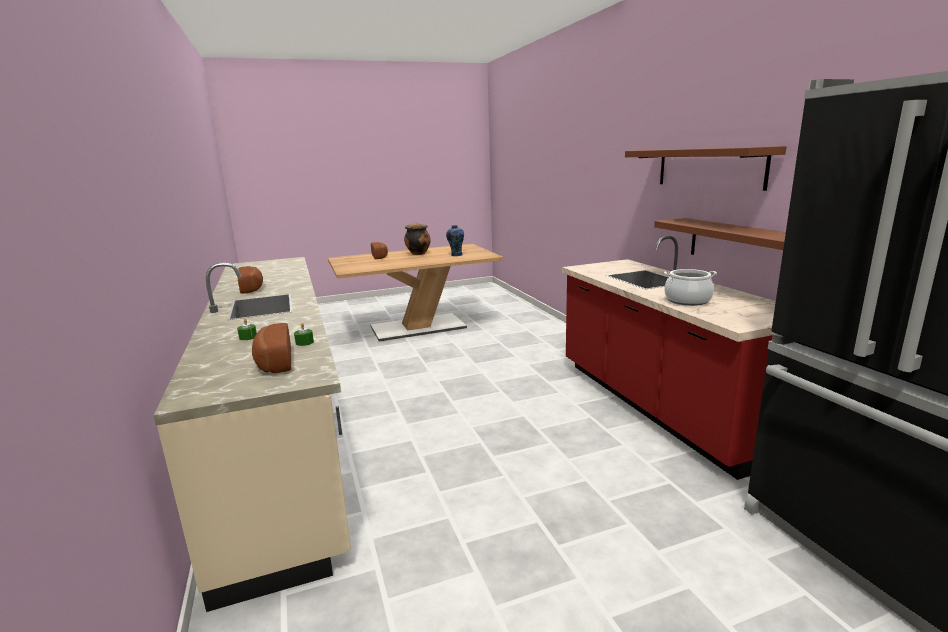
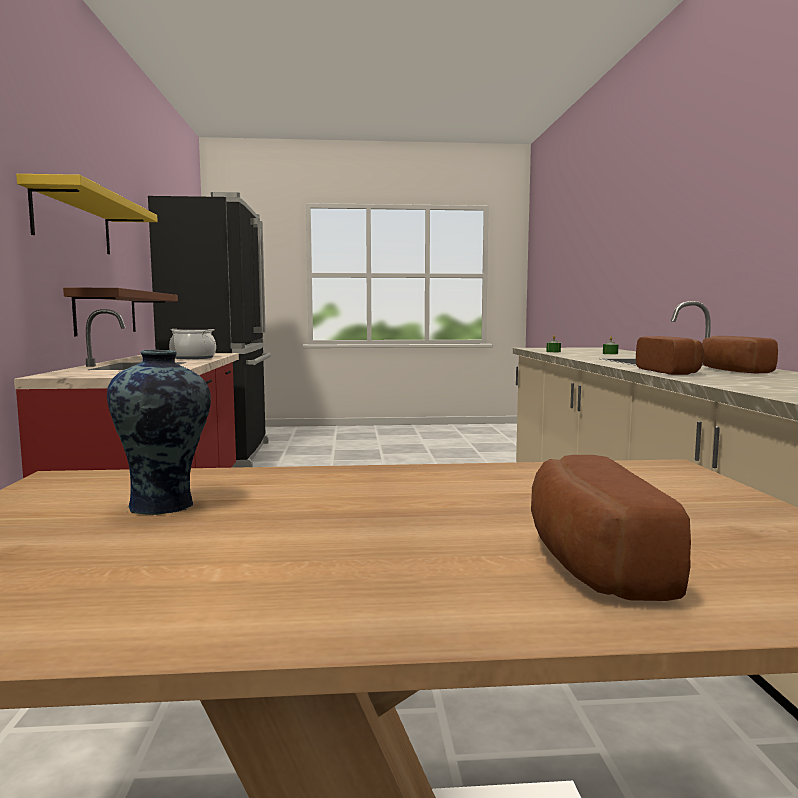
camera: 165 degrees left, 10 degrees down
(273, 362) = (564, 350): bread -> bread (671, 372)
(418, 253) = (329, 555): cooking pot -> none
(709, 167) = (73, 221): brown shelf -> yellow shelf

